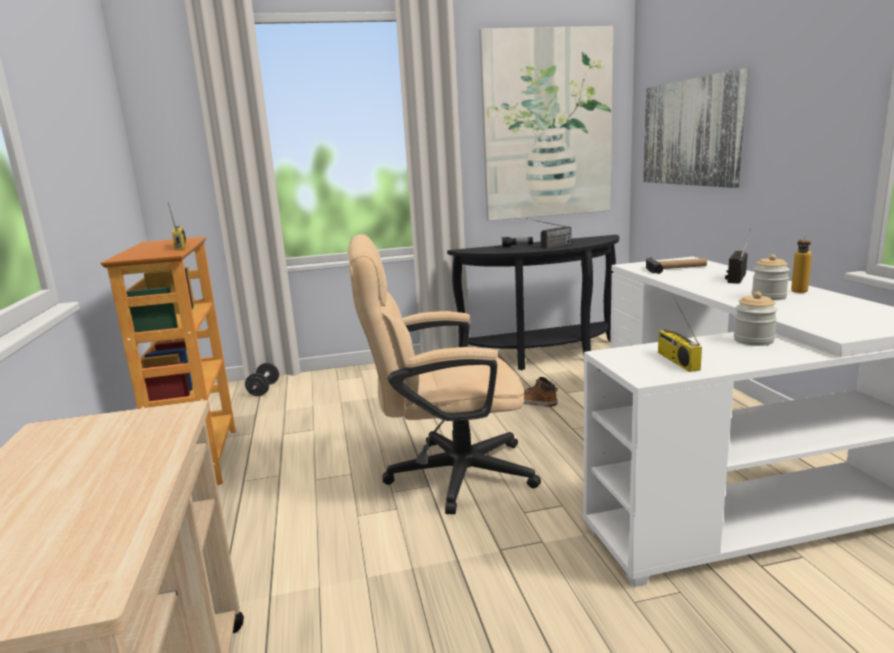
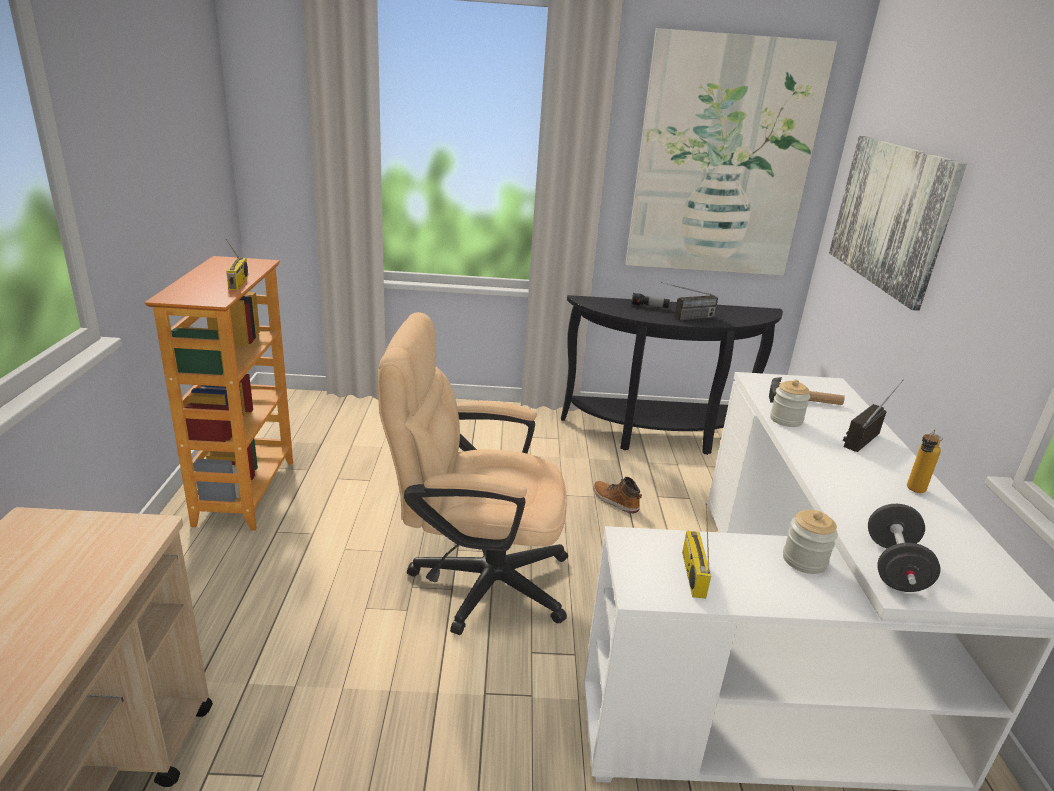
camera: 10 degrees right, 10 degrees up
(264, 390) = (342, 411): black dumbbell -> black dumbbell (894, 567)
(768, 297) = (870, 490): jar -> jar (786, 420)

